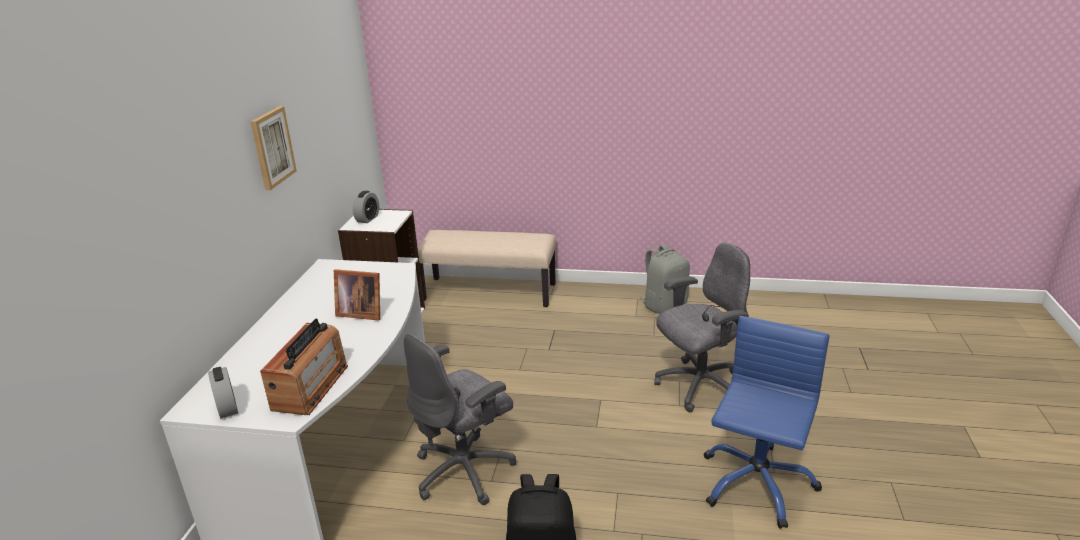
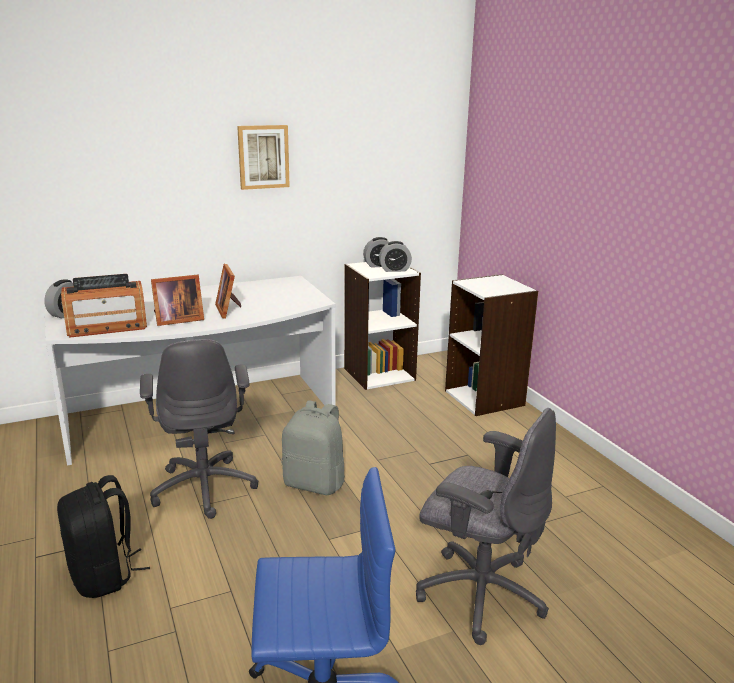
camera: 55 degrees right, 5 degrees down
(348, 344) = (177, 320): none -> picture frame
(390, 216) = (394, 270): none -> alarm clock
(465, 471) = (205, 487): grey office chair -> grey office chair turned 120 degrees counterclockwise
(489, 292) = (485, 398): beige bench -> white bookcase
(664, 305) = (618, 509): grey backpack -> grey backpack (315, 483)

